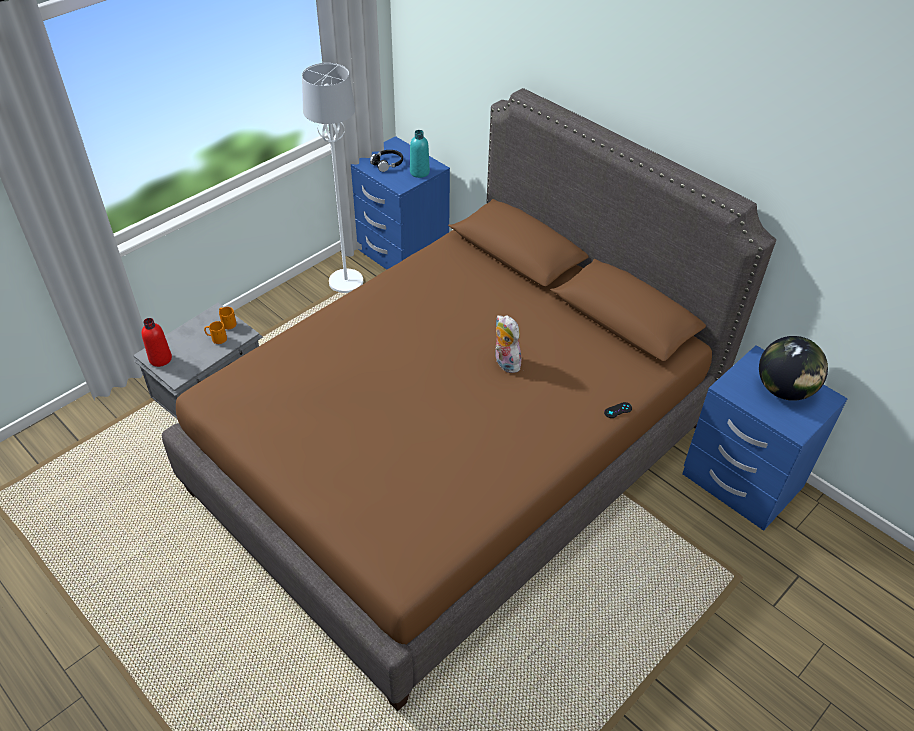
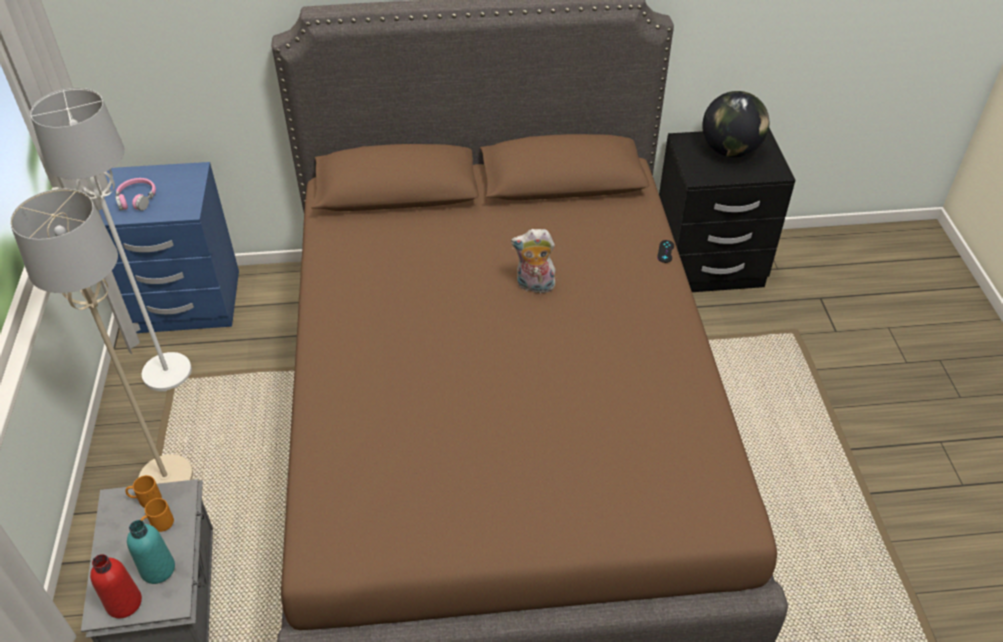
camera: 50 degrees left, 0 degrees up
(278, 332) = (165, 478): none -> beige floor lamp
(387, 164) = (137, 199): black headphones -> pink headphones
(419, 172) = (185, 185): turquoise bottle -> turquoise bottle (158, 569)
(741, 482) = (707, 266): blue nightstand -> black nightstand

